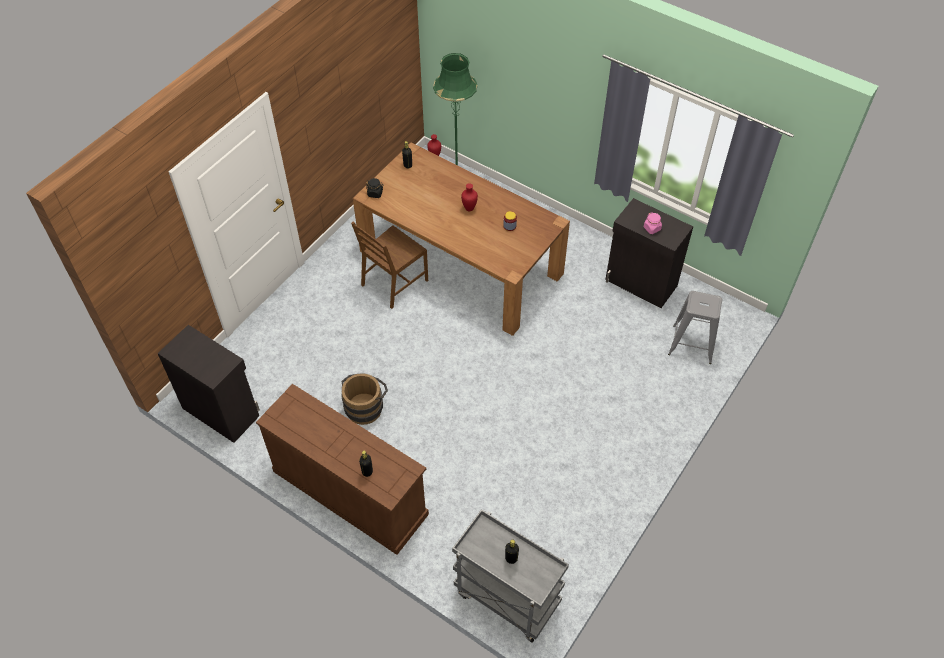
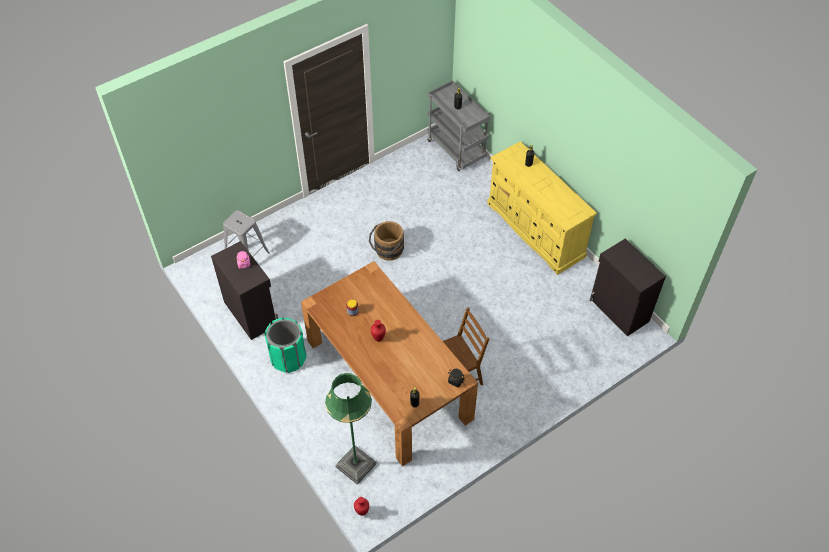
camera: 160 degrees left, 0 degrees up
(349, 492) = (535, 230): brown dresser -> yellow dresser
(365, 406) = (508, 282): brown bucket -> brown bucket (387, 251)
(573, 253) = (288, 358): none -> green trash can

